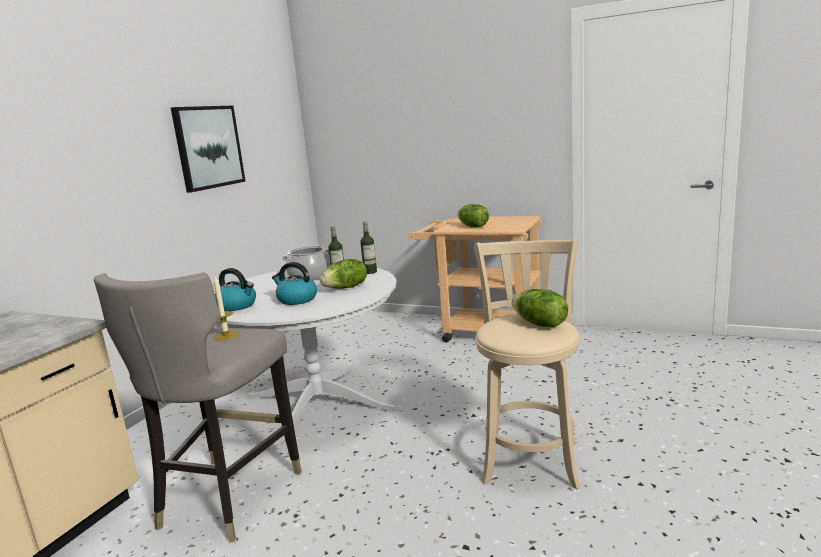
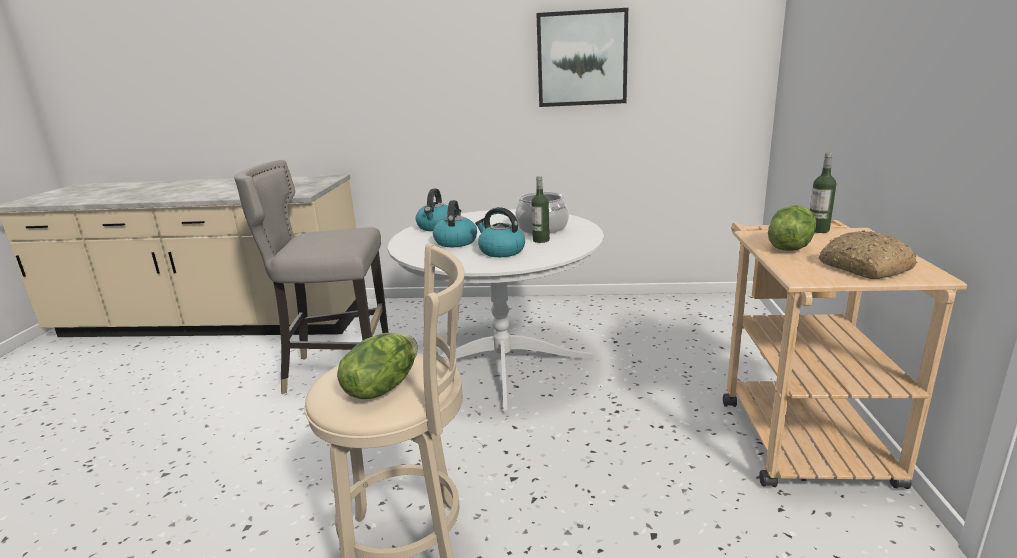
camera: 70 degrees right, 5 degrees up
(226, 336) = (336, 241): candle -> none
(346, 288) = (501, 251): lettuce -> kettle
(370, 272) = (571, 248): bottle -> bottle (818, 230)
(512, 222) = (863, 268): none -> bread

